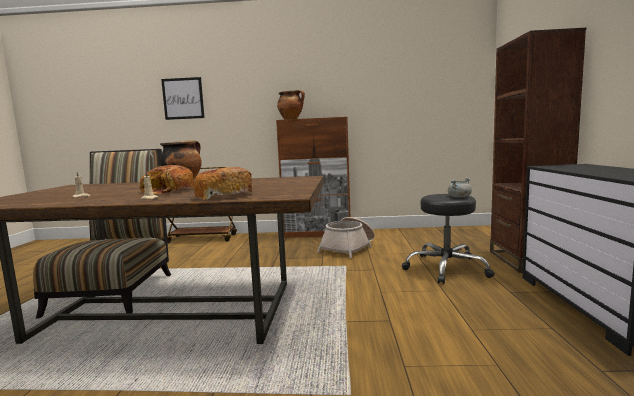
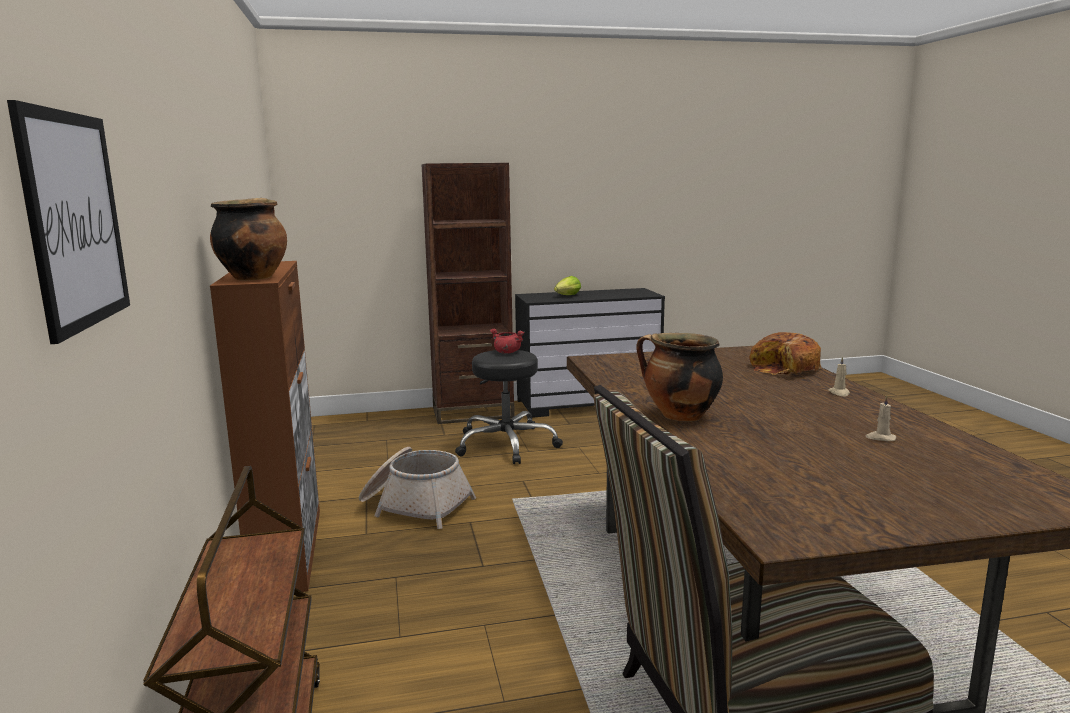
camera: 105 degrees left, 5 degrees up
(169, 191) = (775, 400): bread -> none
(459, 197) = (506, 352): grey cooking pot -> red cooking pot
(587, 168) = (567, 296): none -> lettuce

